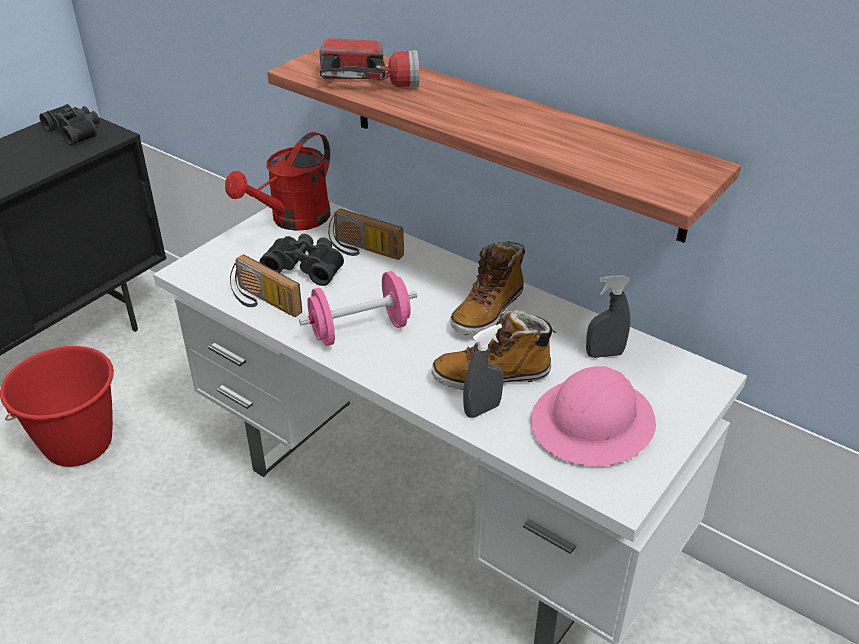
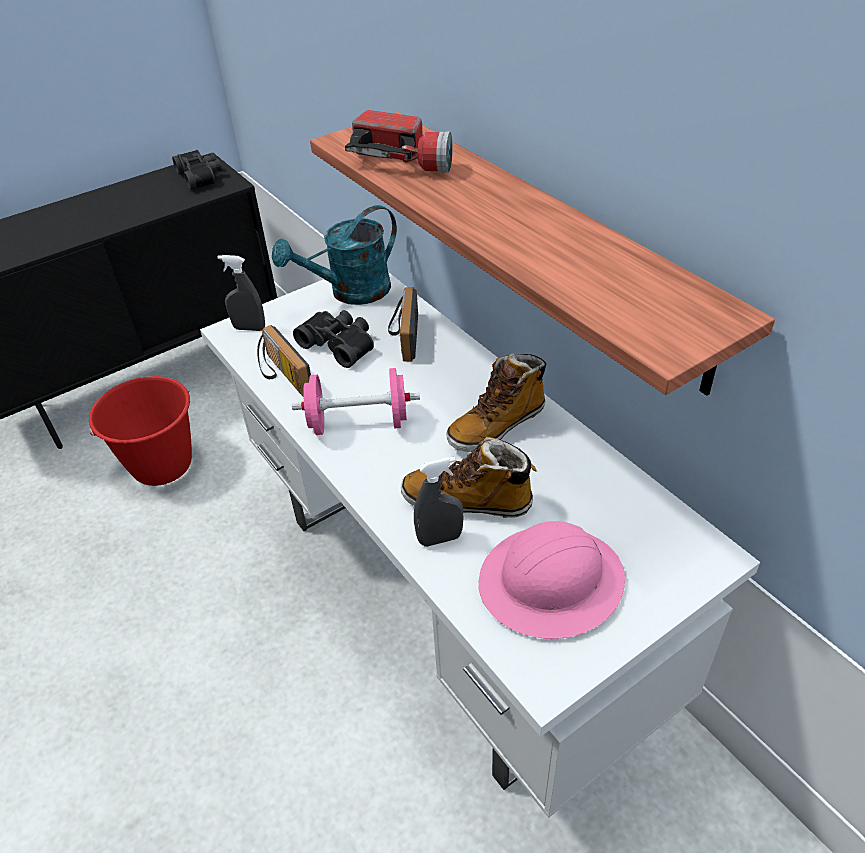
camera: 20 degrees right, 5 degrees up
(293, 220) = (350, 293): red watering can -> turquoise watering can
(363, 251) = (402, 336): radio -> radio turned 45 degrees clockwise
(604, 354) = (601, 500): grey spray bottle -> grey spray bottle (249, 328)

